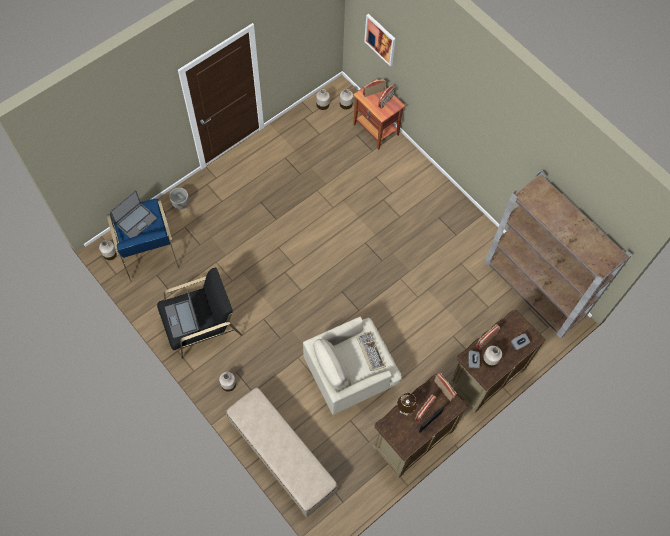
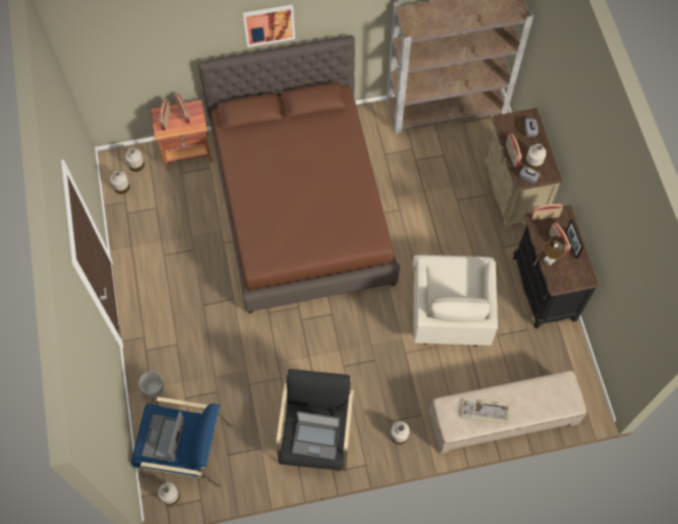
camera: 60 degrees left, 0 degrees up
(136, 221) = (164, 438): laptop -> laptop turned 150 degrees counterclockwise
(370, 351) = (453, 271): keyboard -> keyboard (484, 412)
(378, 227) = (302, 206): none -> brown bed
(380, 39) = (134, 67): picture -> picture (269, 24)
(411, 438) = (542, 289): beige dresser -> black dresser

